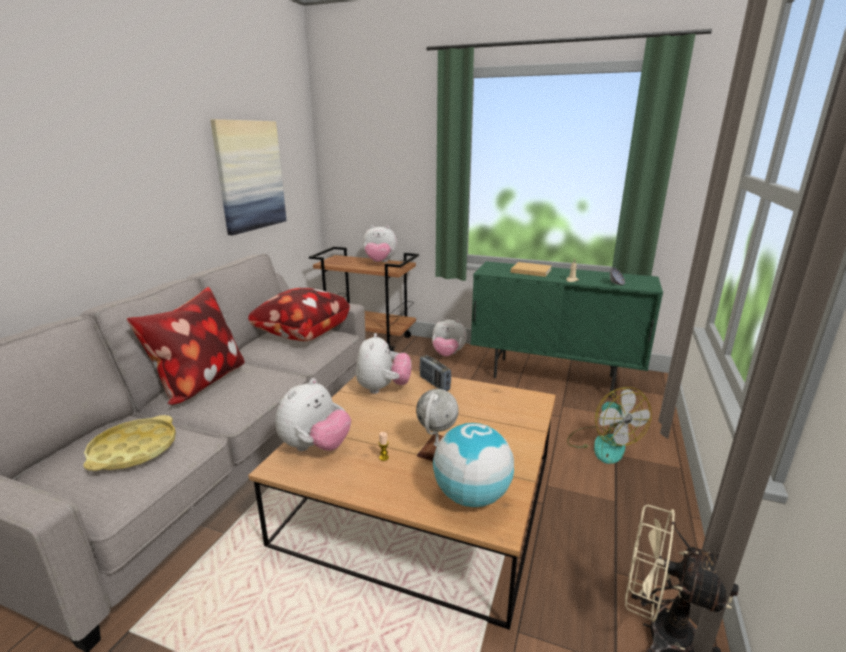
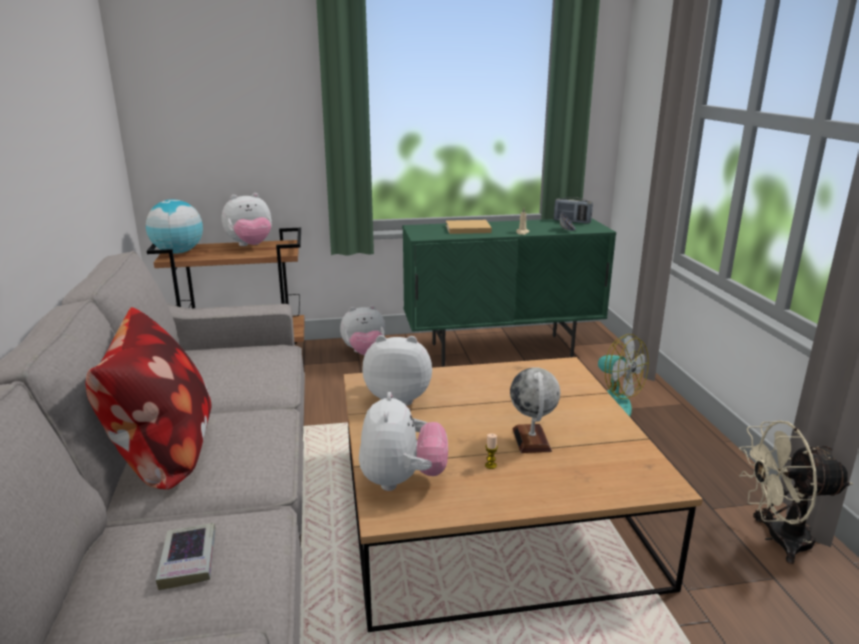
camera: 30 degrees left, 0 degrees up
(133, 450) = (188, 560): yellow tray -> book
(250, 176) = (68, 133): picture -> none
(301, 335) = (226, 359): pillow -> none
(383, 388) = (399, 397): plush toy -> plush toy turned 60 degrees counterclockwise
(434, 383) = (449, 377): radio -> radio (572, 221)
(471, 496) = (614, 470): globe -> globe (178, 252)

